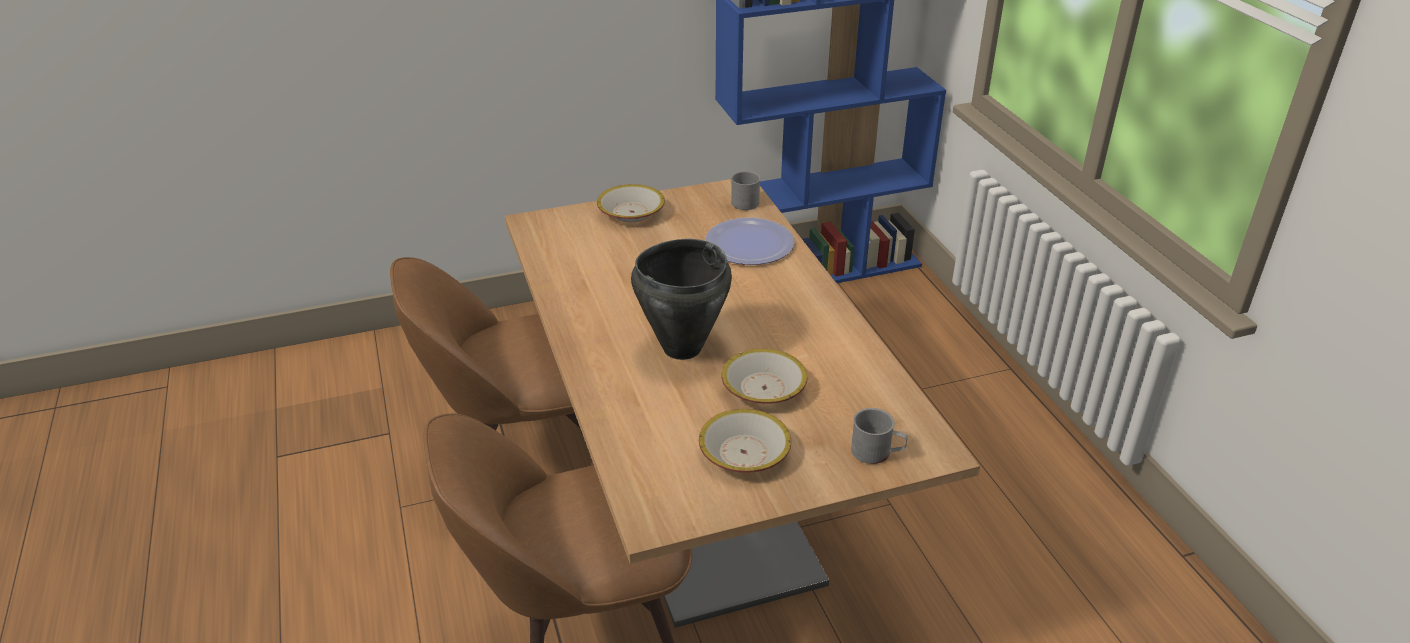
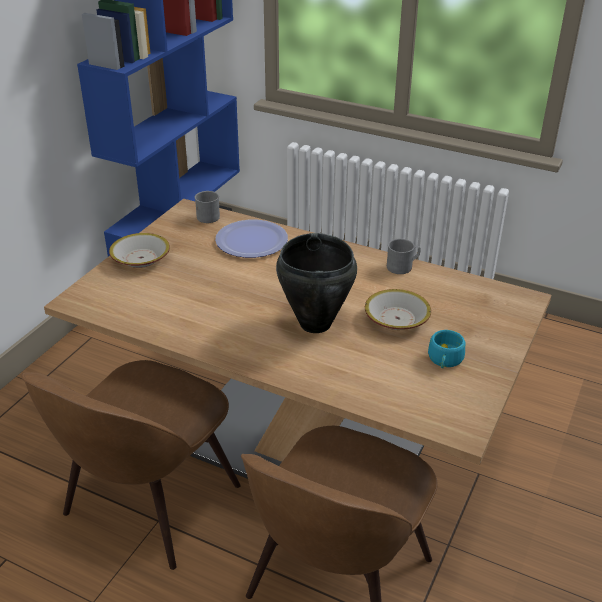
camera: 45 degrees left, 0 degrees up
(743, 453) = (444, 360): bowl -> turquoise cup
(877, 452) = (502, 317): grey mug -> grey mug (403, 266)

